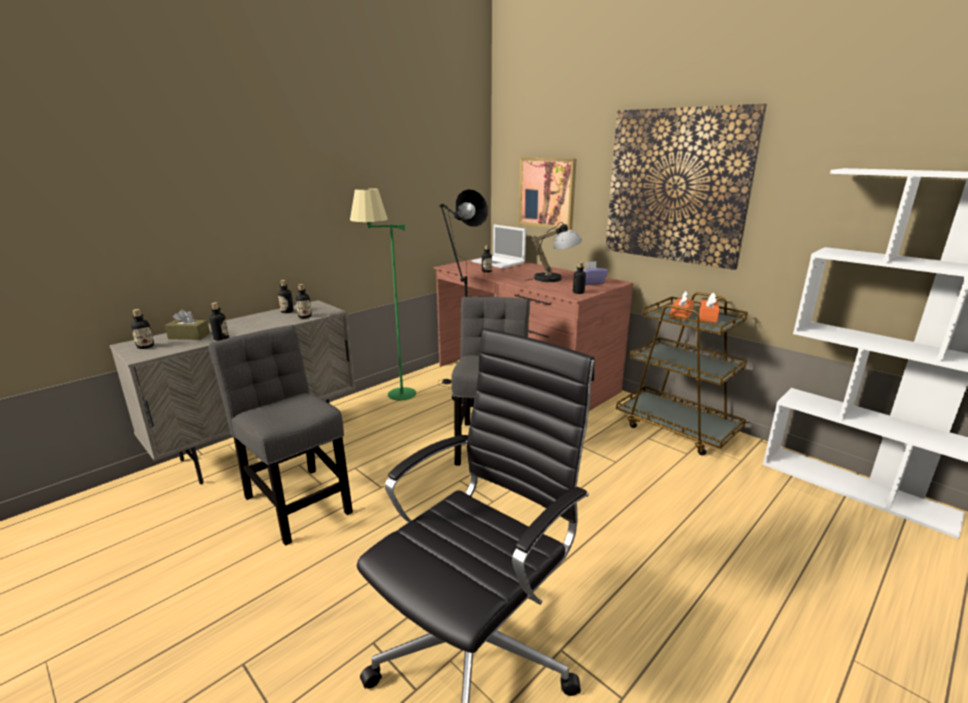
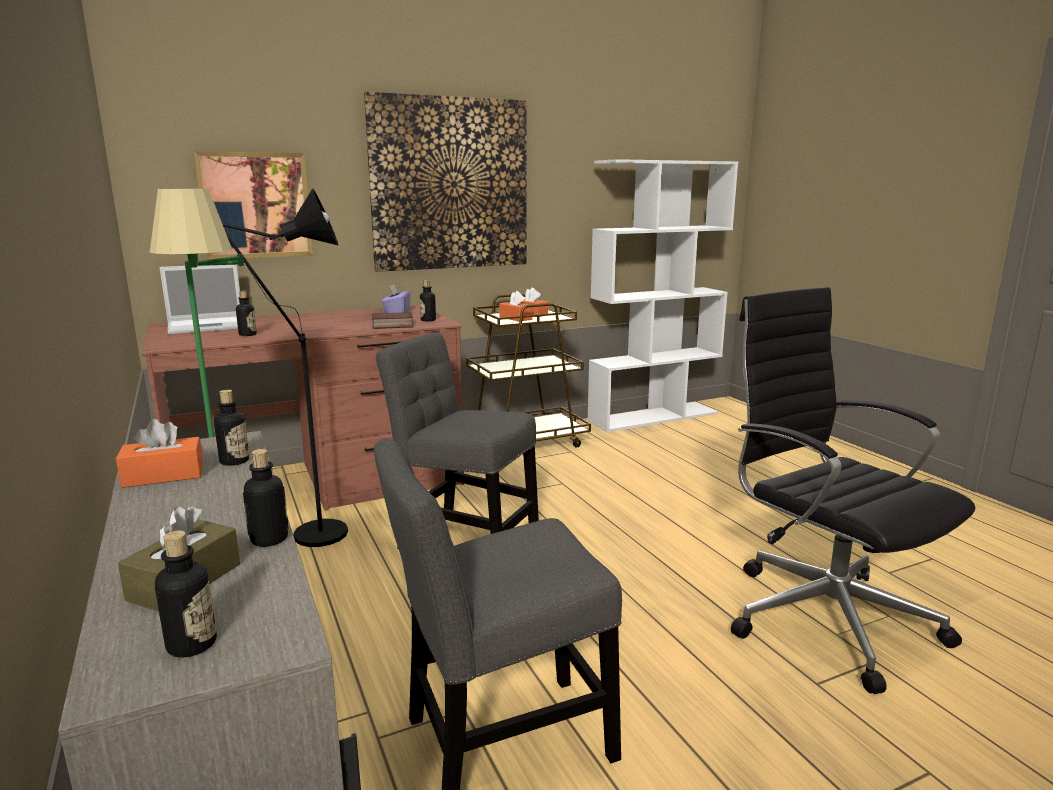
camera: 70 degrees left, 5 degrees down
(287, 311) = (163, 475): bottle -> orange tissue box
(548, 288) = (392, 325): none -> book
(555, 278) = (350, 319): table lamp -> none

